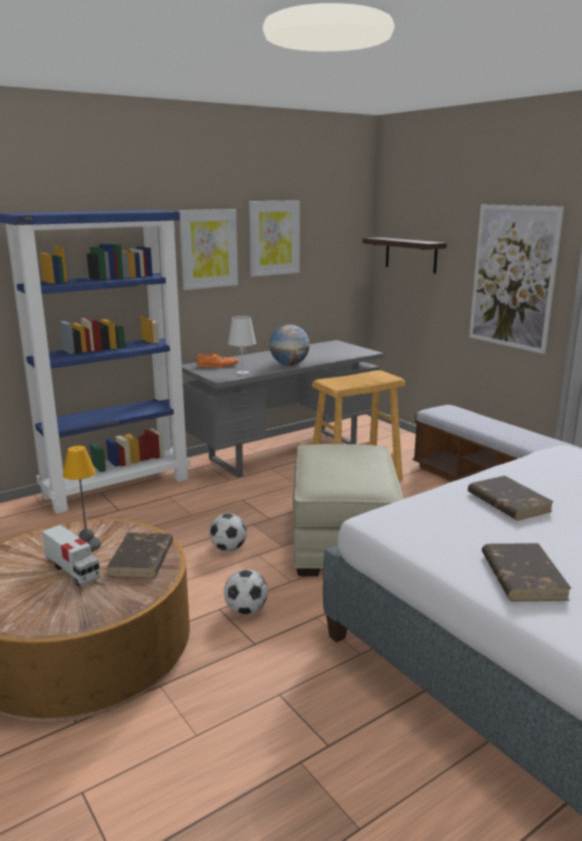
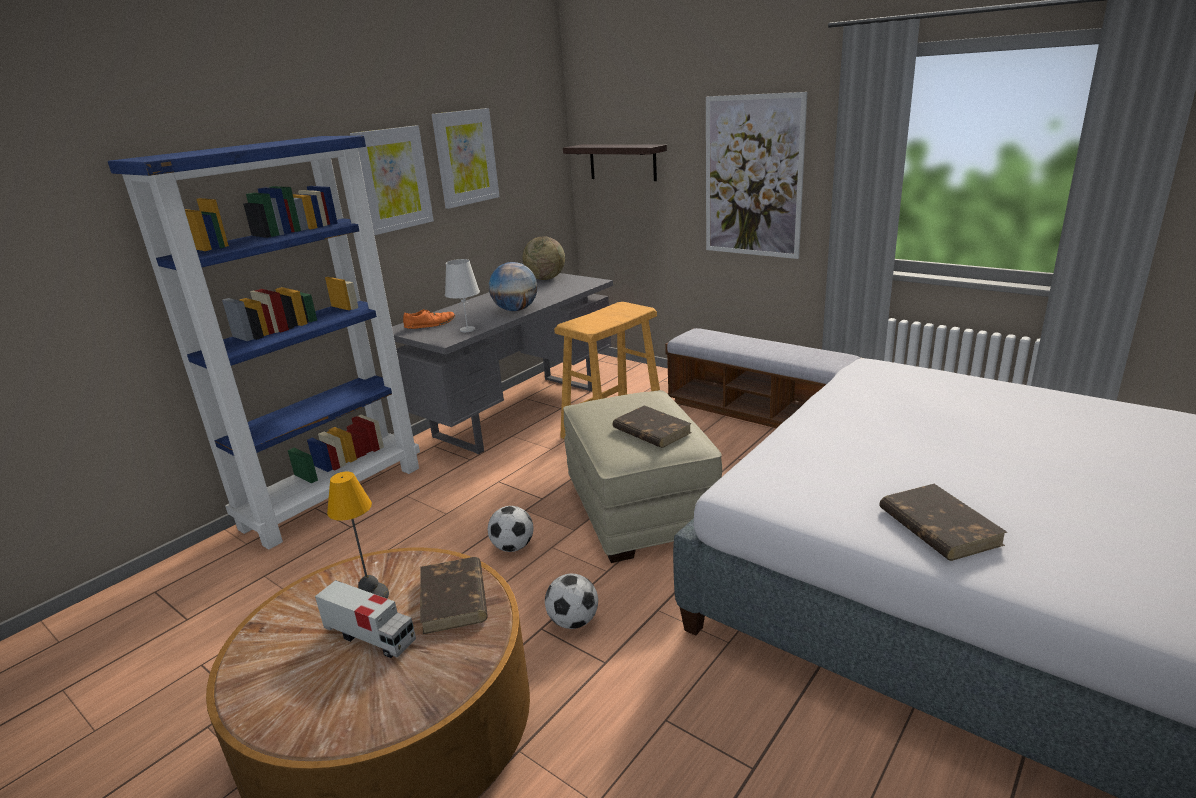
camera: 15 degrees left, 5 degrees up
(330, 345) = (545, 279): none -> globe
(508, 501) = (859, 437): brown book -> brown book (651, 430)

